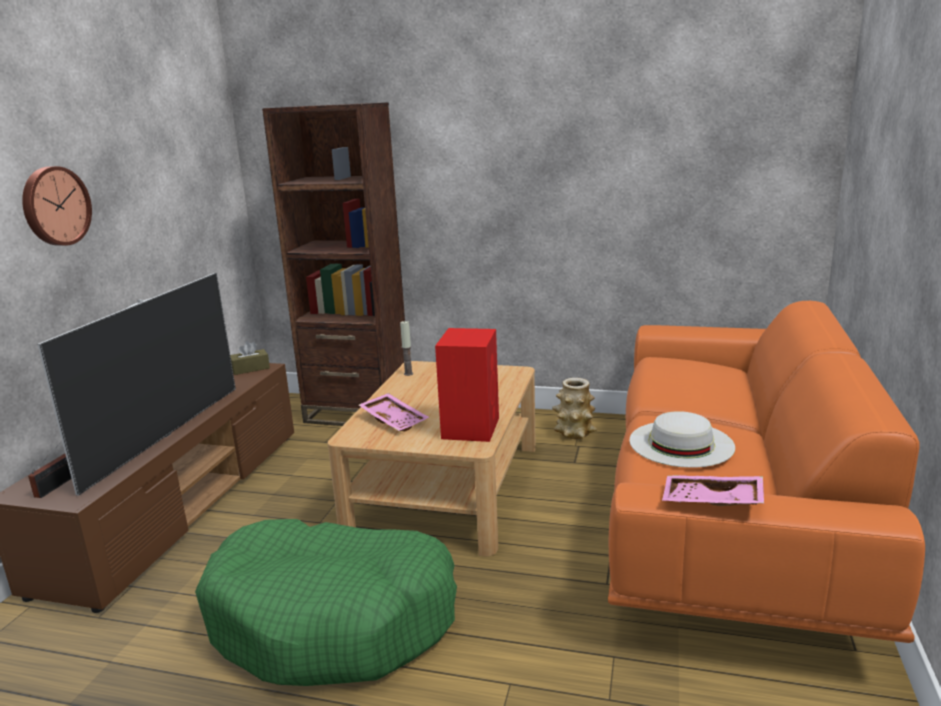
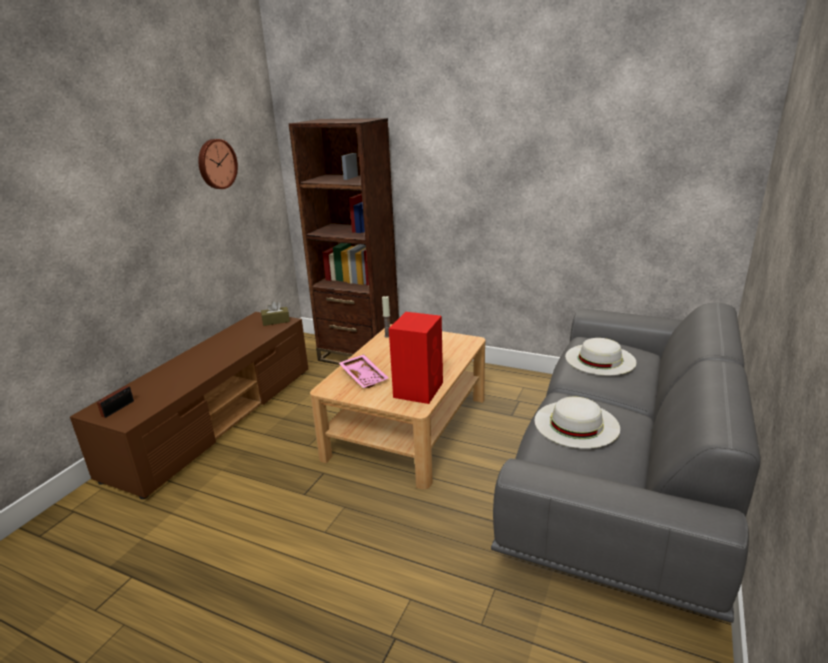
camera: 10 degrees right, 5 degrees up
(54, 206) = (125, 203): wall clock -> wall clock (216, 164)
(166, 435) = (201, 374): television -> none
(333, 619) = (297, 527): green dog bed -> none
(574, 433) = (518, 389): vase -> none
(682, 376) = (600, 359): none -> white hat
(711, 502) = (575, 487): pink tray -> none
(728, 516) = (622, 478): orange sofa -> grey sofa

